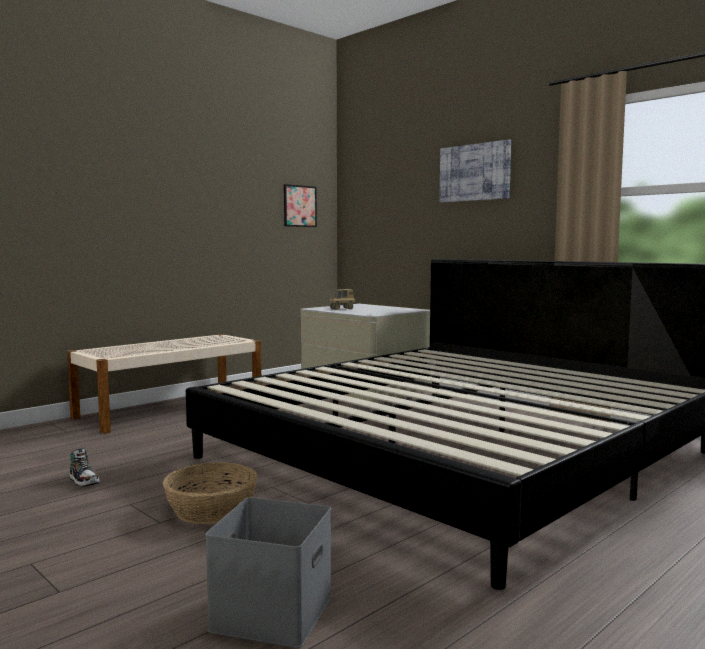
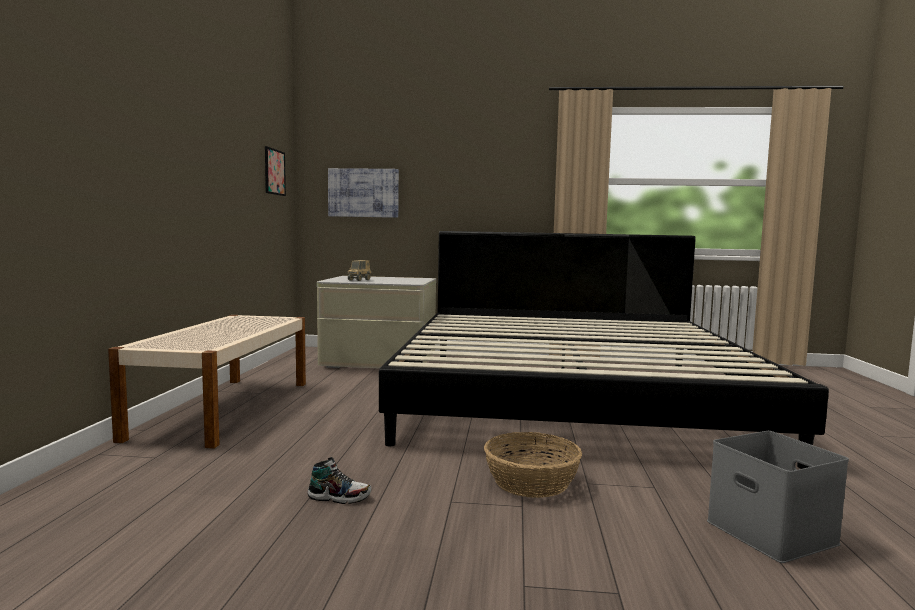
camera: 40 degrees left, 0 degrees up
(474, 172) = (468, 155): picture -> picture (363, 193)

